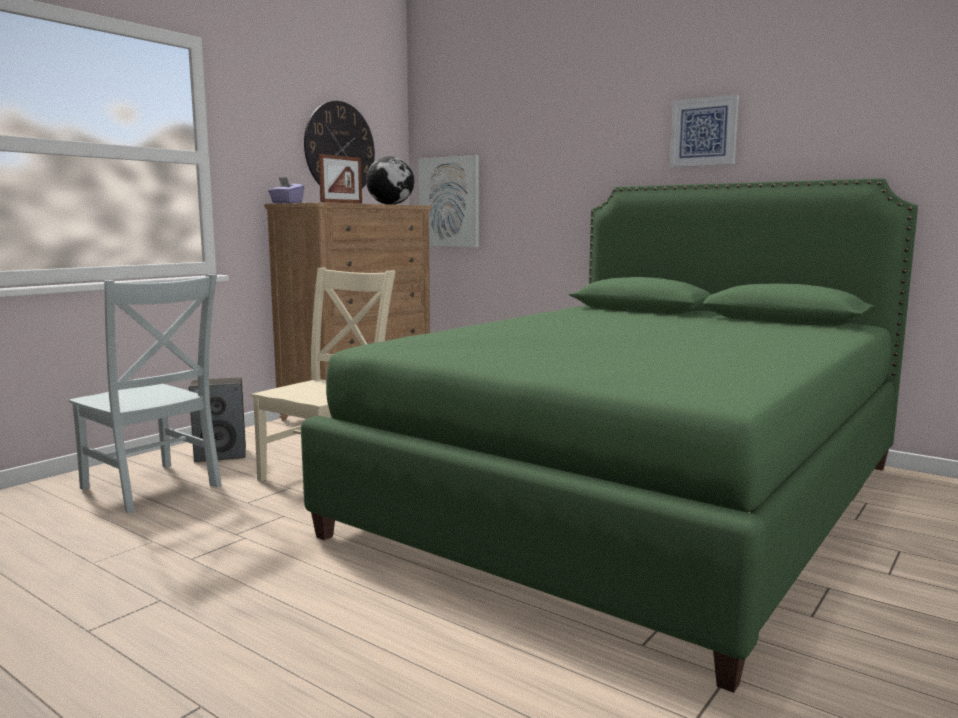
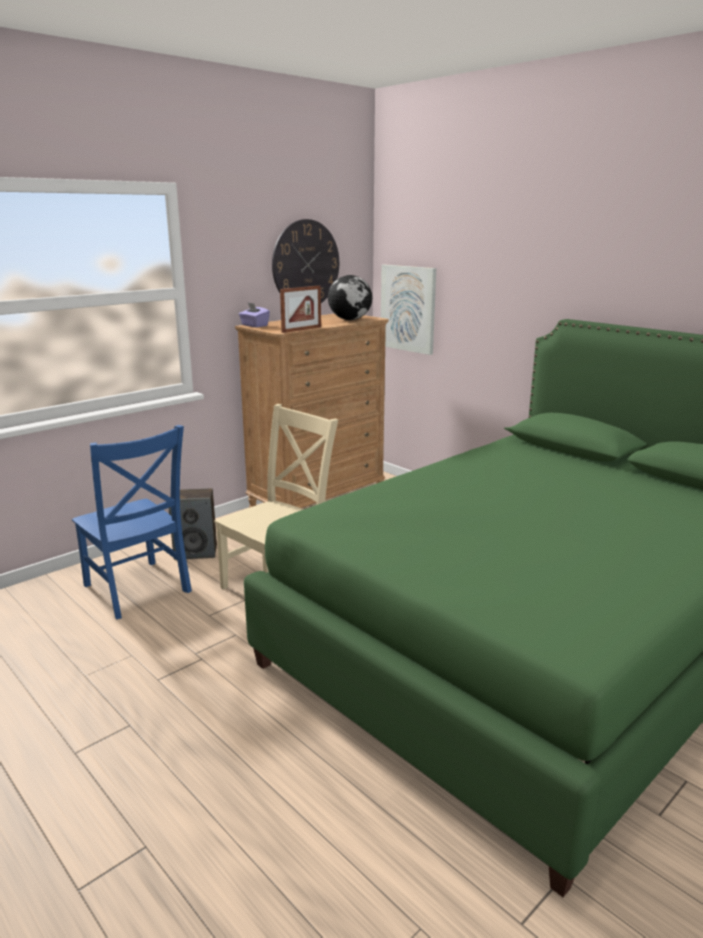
camera: 10 degrees right, 10 degrees up
(152, 488) = (138, 590): grey chair -> blue chair
(704, 132) = (653, 275): picture -> none

